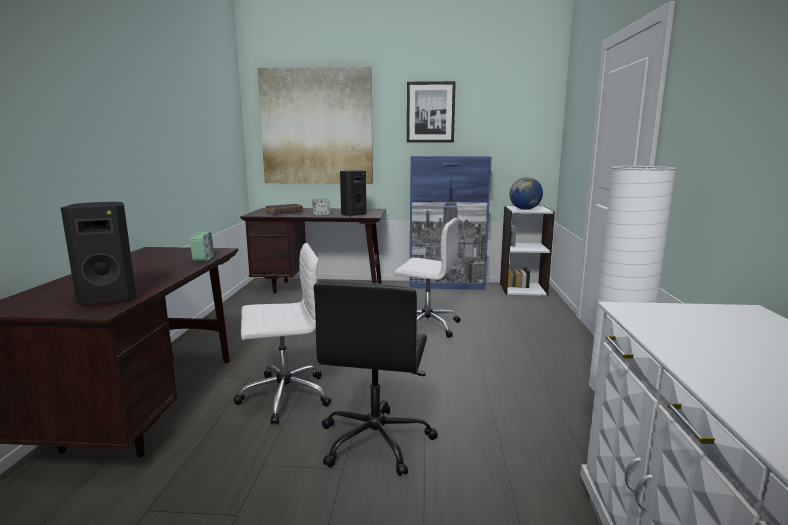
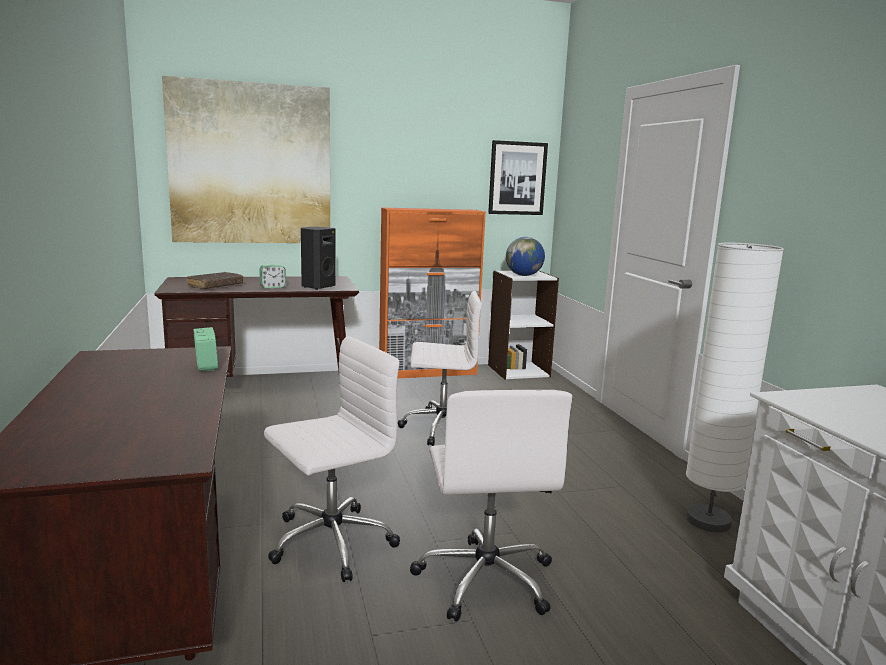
camera: 20 degrees left, 0 degrees up
(109, 298) = (159, 438): black speaker -> none
(376, 440) = (485, 579): black office chair -> white office chair
(430, 112) = (405, 152): picture -> picture (517, 178)
(447, 285) = (428, 372): blue cabinet -> orange cabinet

